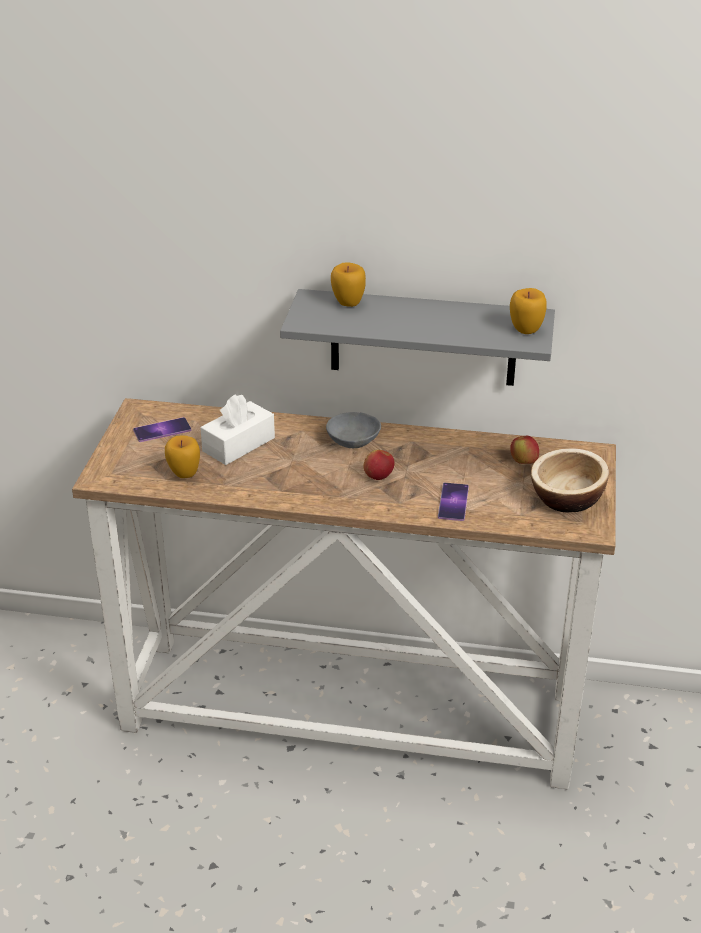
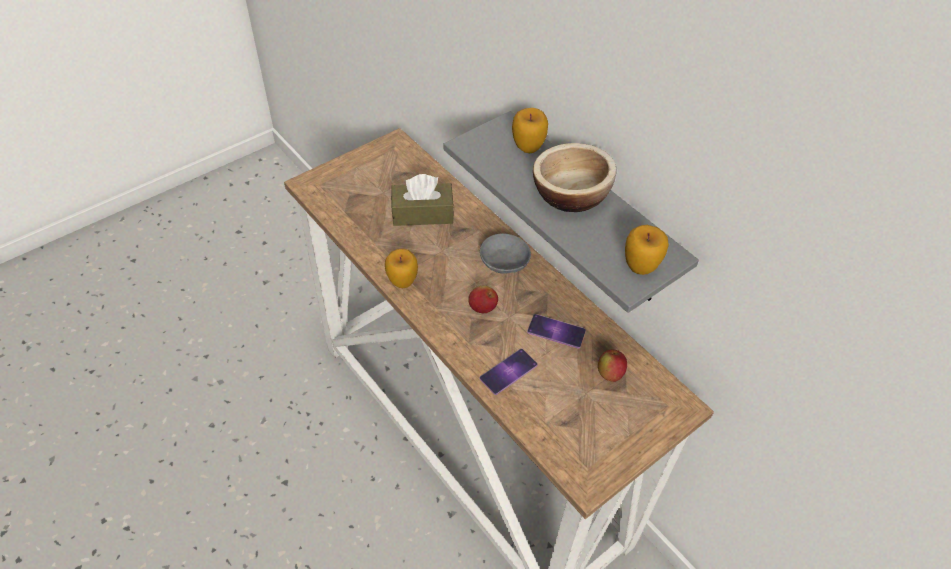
camera: 40 degrees right, 15 degrees up
(162, 430) = (389, 169): phone -> phone (556, 331)
(184, 474) = (360, 215): apple -> apple (402, 281)
(238, 444) = (422, 213): white tissue box -> brown tissue box
(567, 498) = (602, 436): bowl -> bowl (570, 195)

